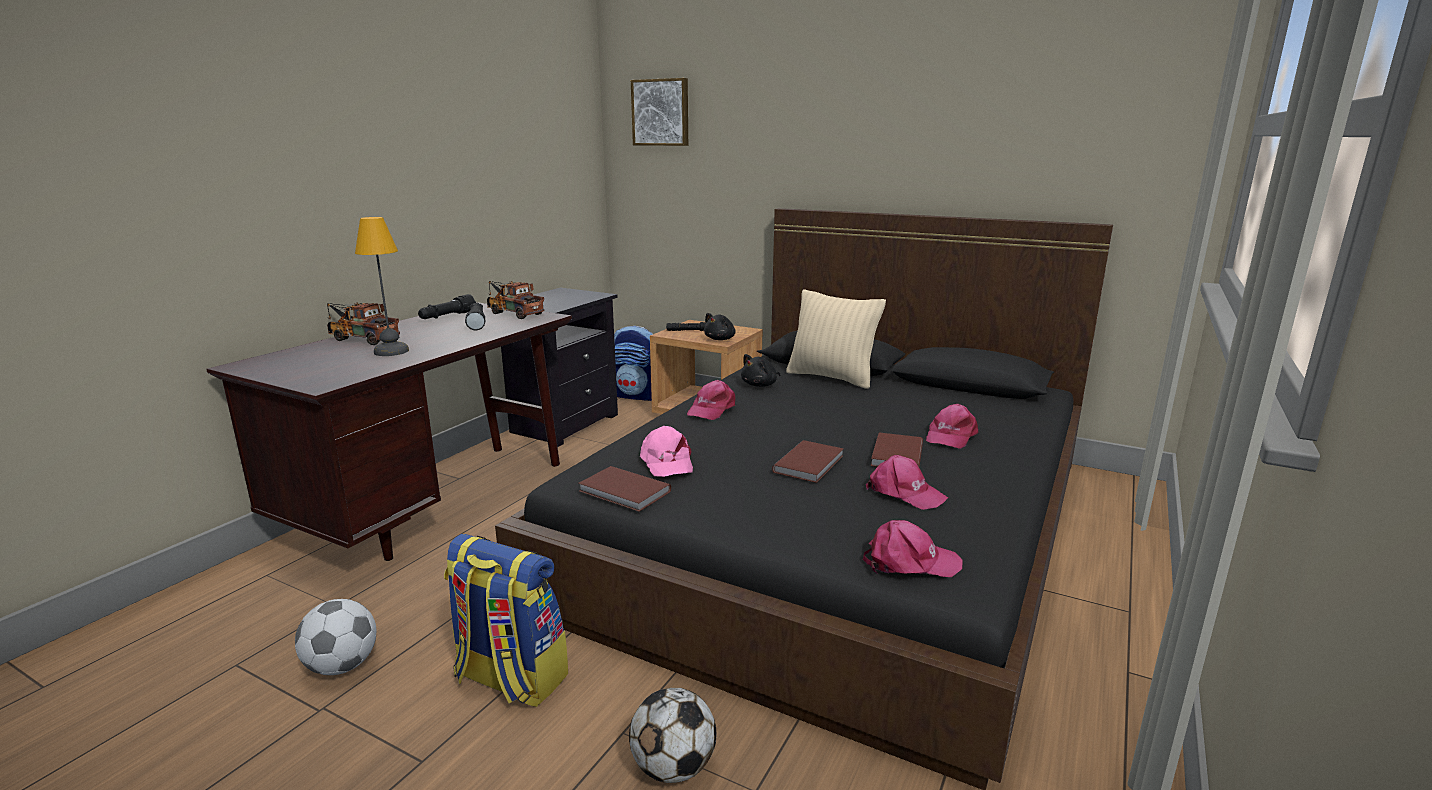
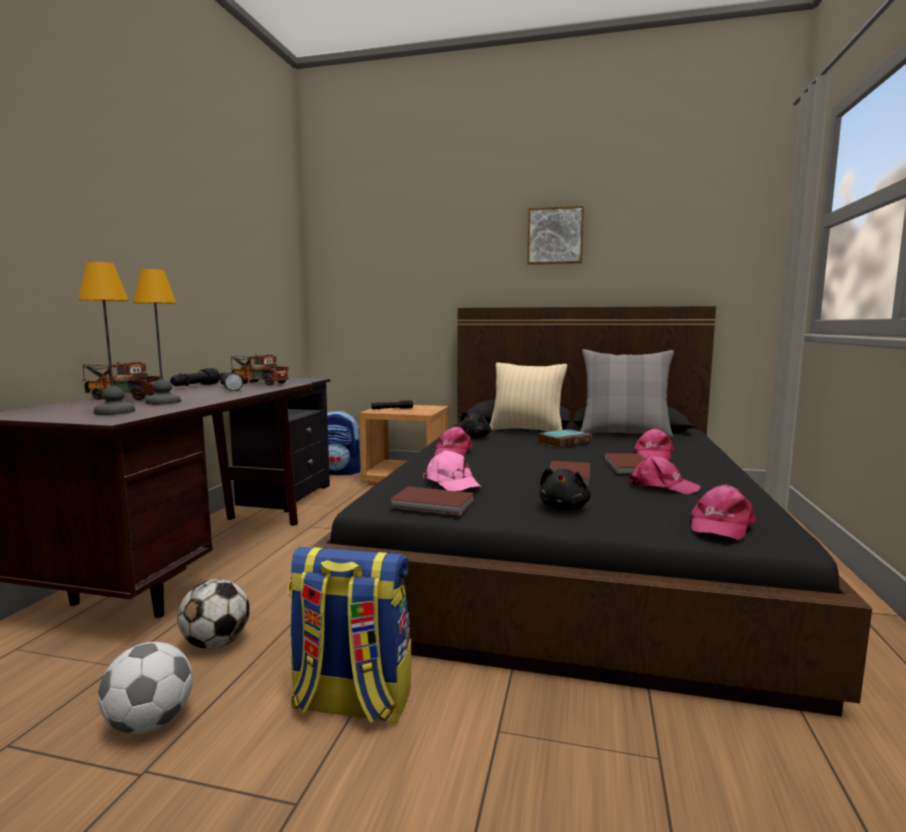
camera: 15 degrees left, 10 degrees down
(336, 368) = (115, 411): none -> table lamp
(661, 112) = (356, 237): picture -> picture (555, 236)
(673, 767) = (569, 753): football -> football (216, 643)
(721, 339) = (421, 412): black plush toy -> black plush toy (564, 507)
(858, 404) = (564, 442): none -> book
(909, 562) = (720, 525): pink cap -> pink cap turned 135 degrees clockwise
(951, 394) = (624, 434): none -> grey pillow

